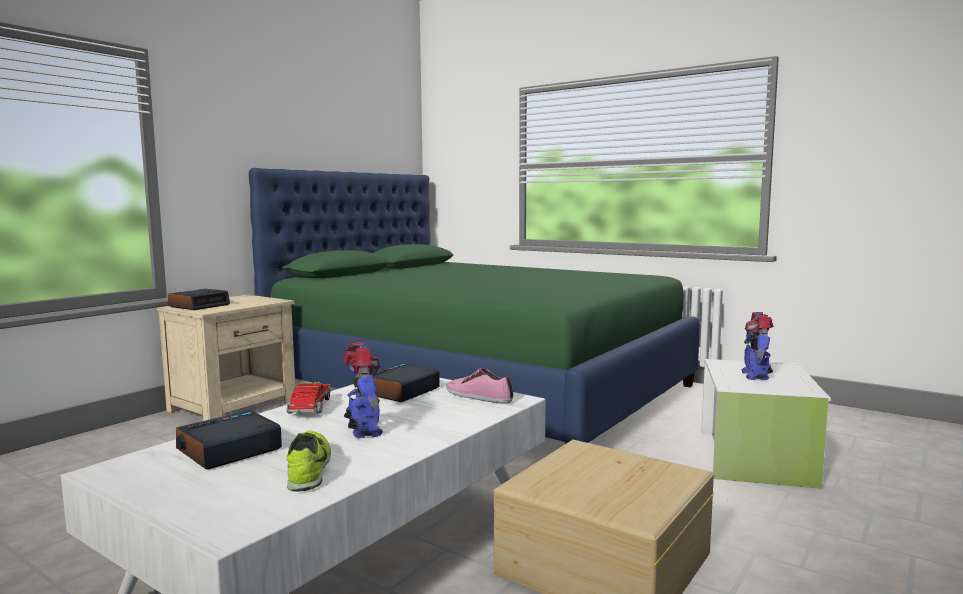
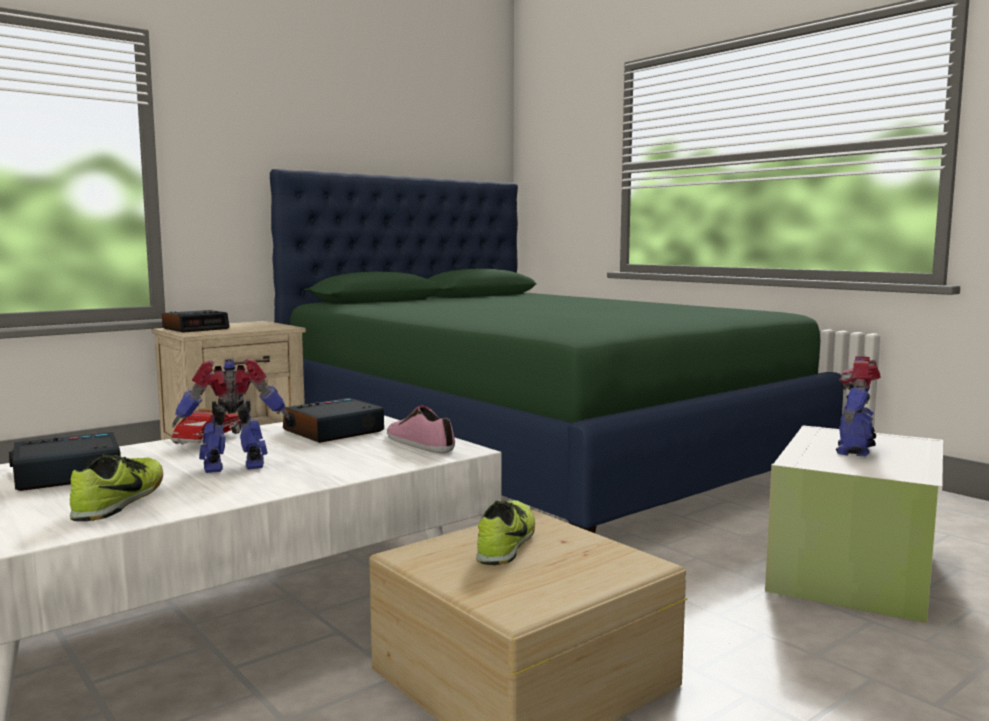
camera: 15 degrees right, 0 degrees up
(363, 430) = (235, 468): toy robot -> toy robot turned 105 degrees counterclockwise
(582, 467) = (506, 543): none -> shoe

